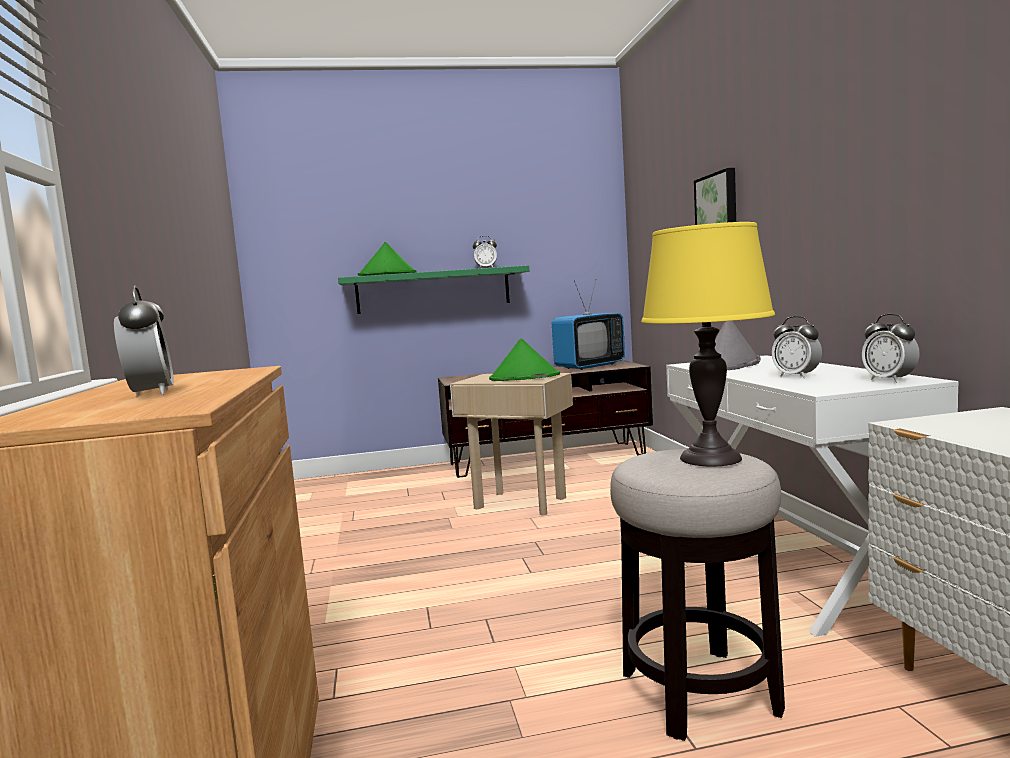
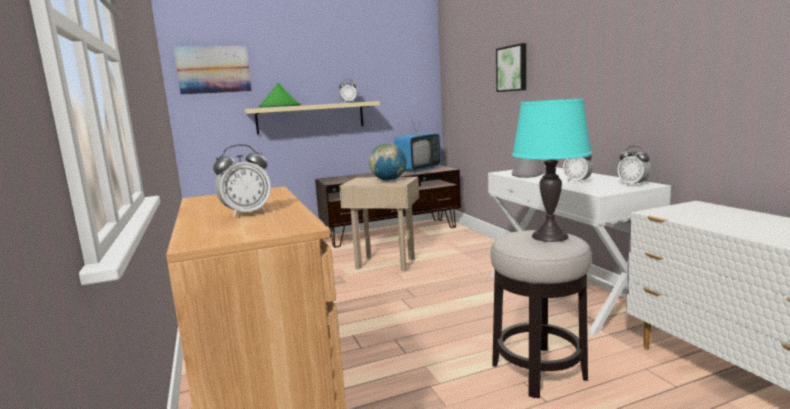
camera: 10 degrees left, 5 degrees up
(150, 394) = (246, 213): alarm clock -> alarm clock turned 90 degrees clockwise
(301, 226) = (213, 69): none -> picture
(433, 290) = (311, 117): green shelf -> beige shelf
(524, 377) = (389, 180): green hat -> globe
(710, 458) = (549, 236): yellow table lamp -> turquoise table lamp

